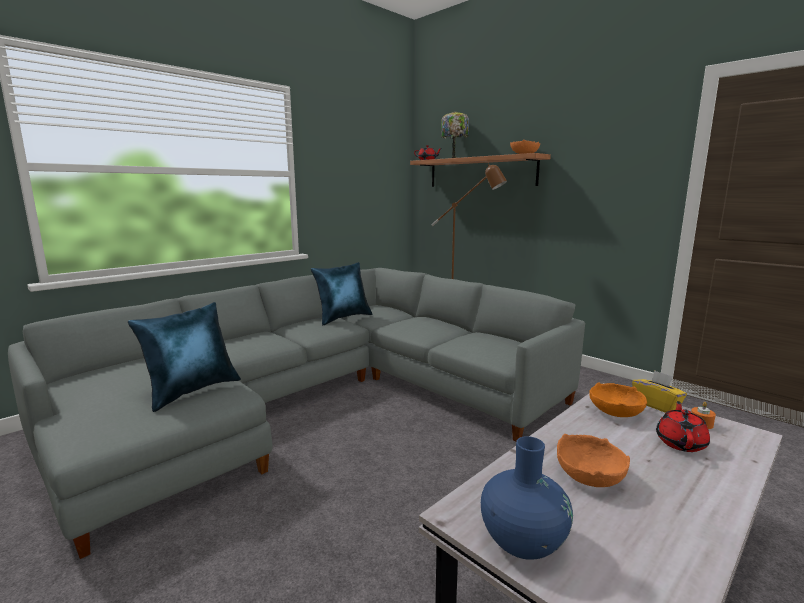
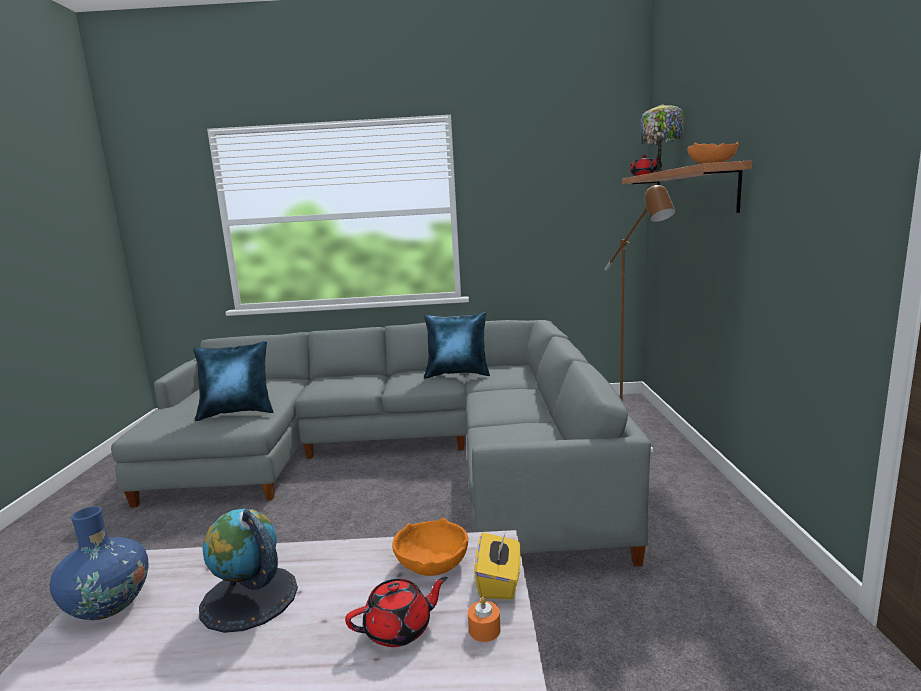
camera: 45 degrees right, 0 degrees up
(589, 476) = (249, 598): orange bowl -> globe

